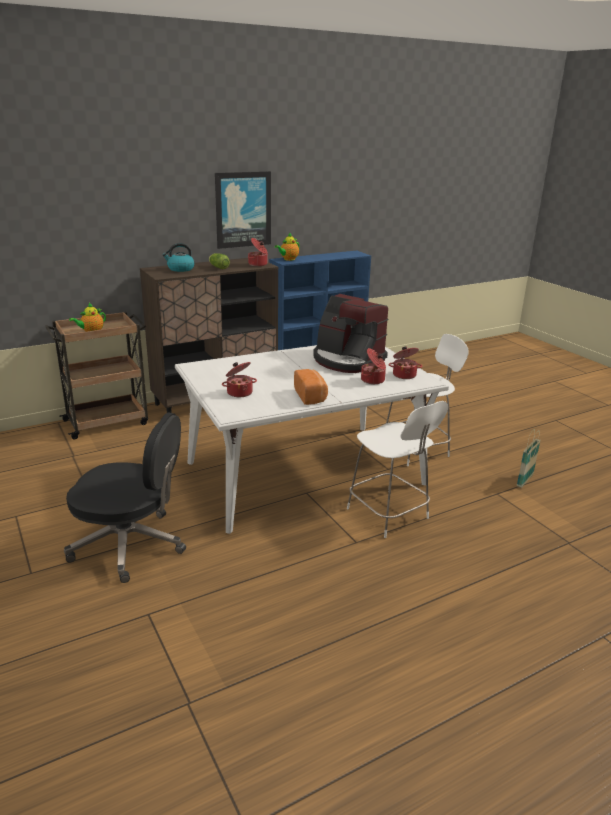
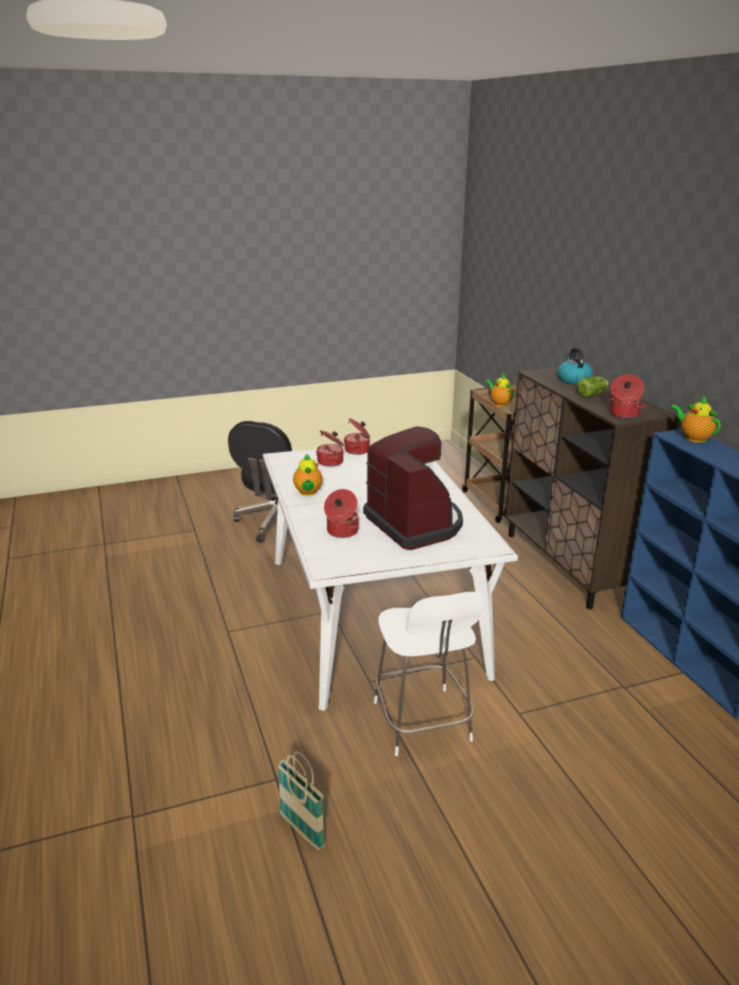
camera: 100 degrees right, 0 degrees up
(243, 209) = (682, 339): picture -> none
(311, 396) = (308, 493): bread -> teapot
(347, 360) = (415, 524): coffee machine -> coffee machine turned 105 degrees clockwise
(389, 515) = (265, 663): white chair -> none
(404, 375) = (354, 555): cooking pot -> cooking pot (358, 450)

